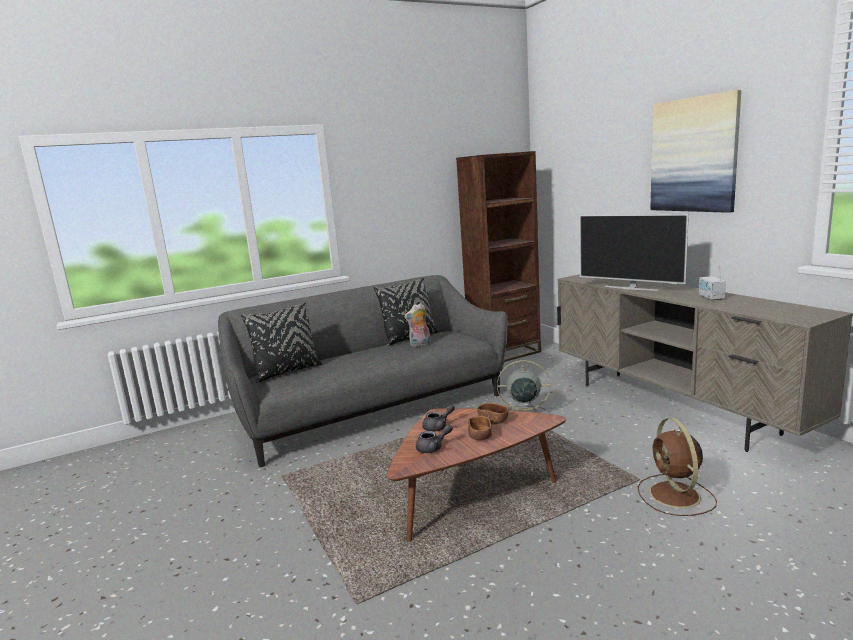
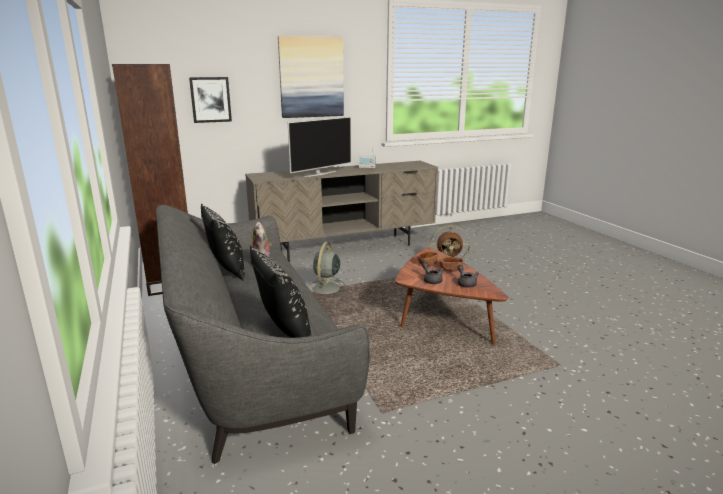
camera: 85 degrees left, 5 degrees up
(590, 185) = (210, 99): none -> picture

